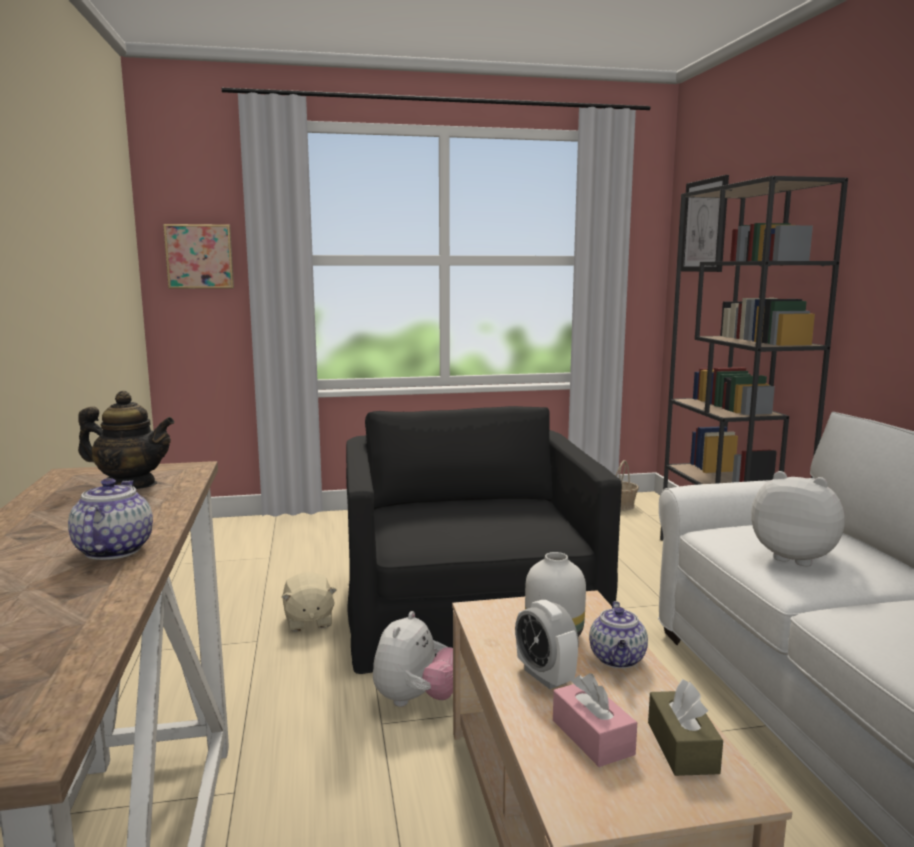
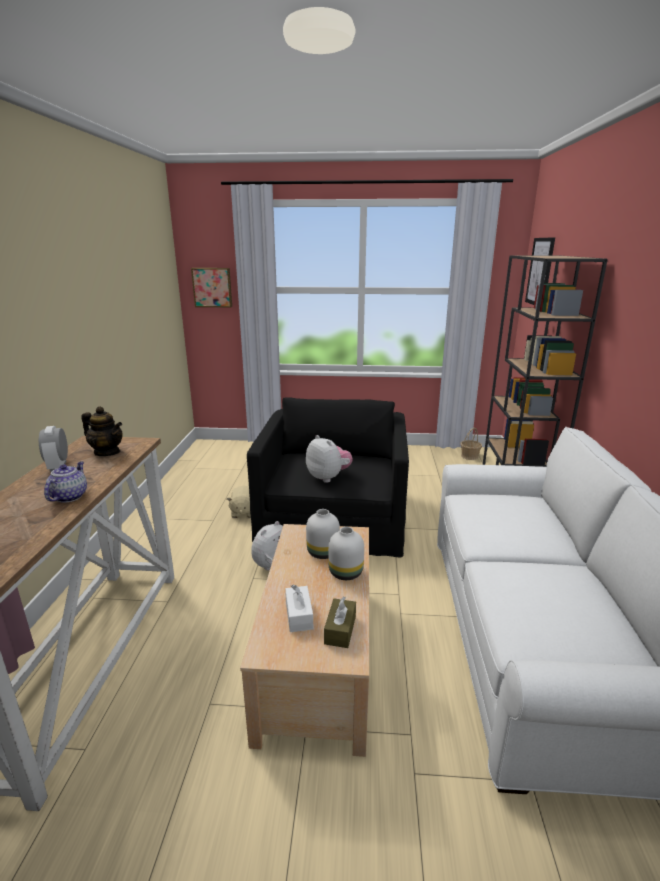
camera: 15 degrees right, 10 degrees up
(545, 676) = (300, 577): alarm clock -> alarm clock (58, 466)
(592, 737) = (299, 615): pink tissue box -> white tissue box
(618, 659) = (346, 573): teapot -> white vase
(795, 557) = (497, 523): plush toy -> plush toy (328, 477)

